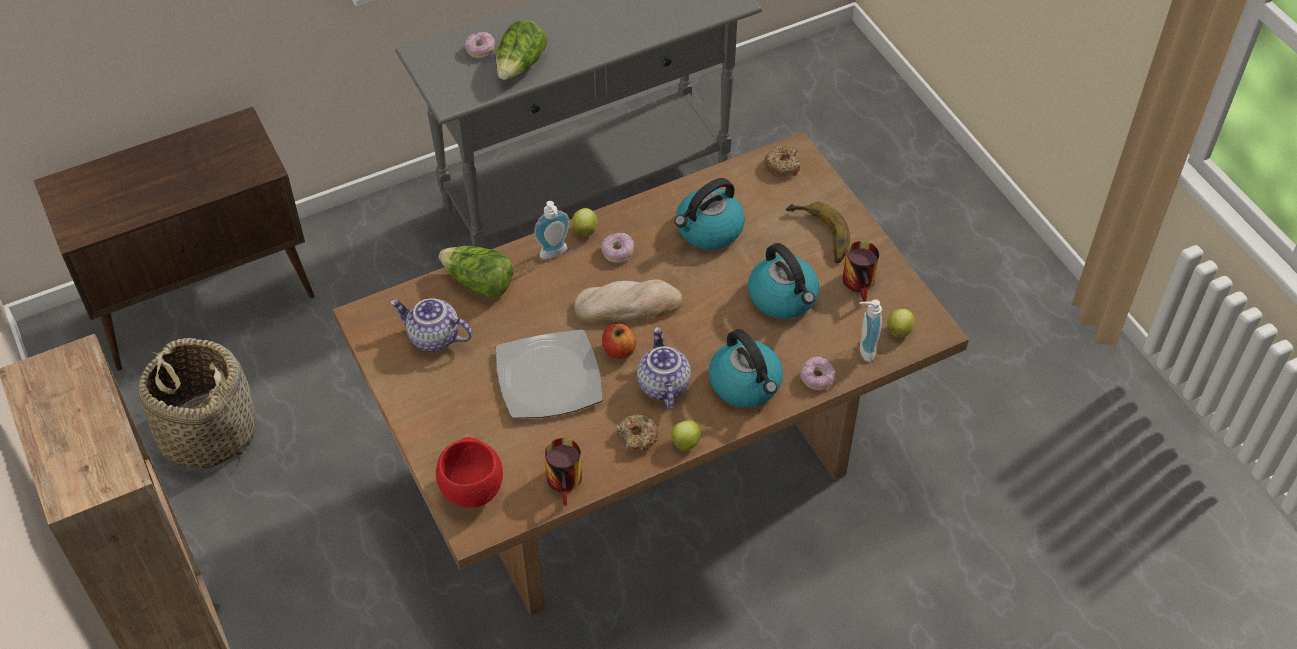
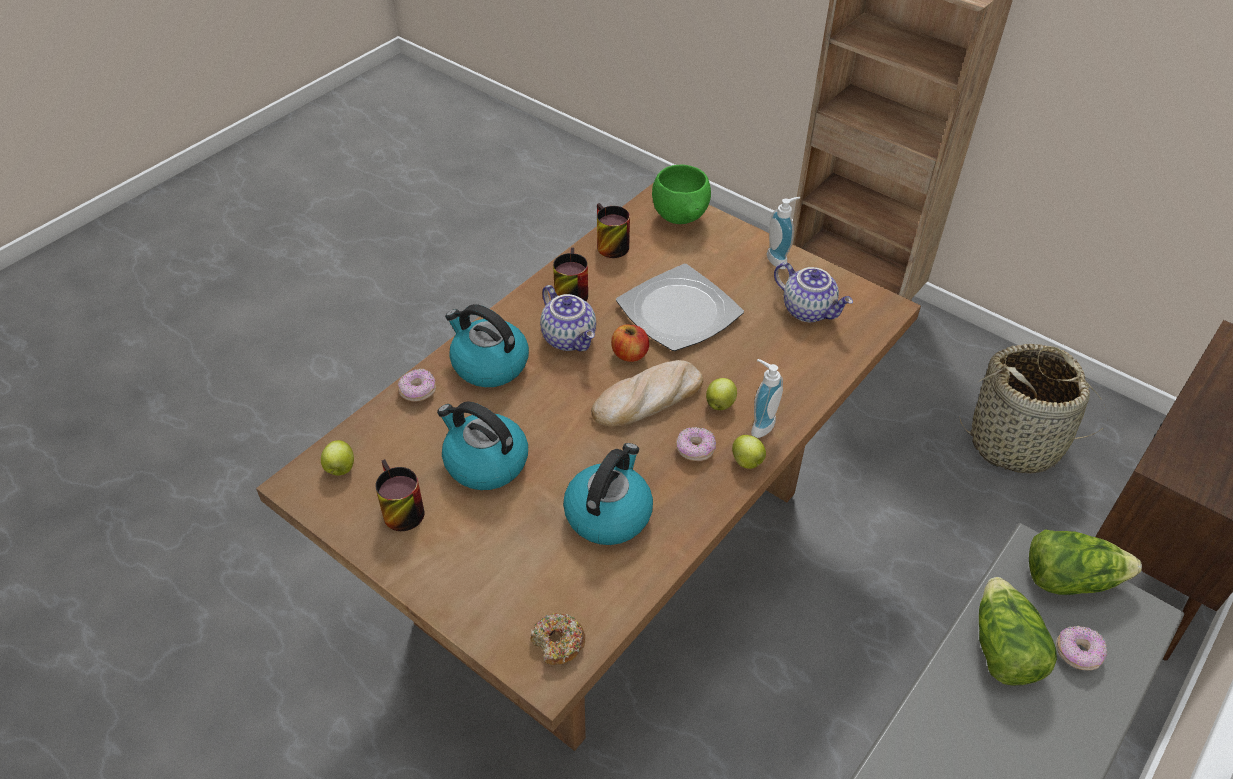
camera: 155 degrees right, 5 degrees down
(433, 338) = (809, 310): teapot -> teapot turned 45 degrees clockwise
(472, 490) = (680, 219): red bowl -> green bowl
(479, 283) = (810, 370): lettuce -> lettuce (1069, 578)
(637, 437) = (568, 291): donut -> mug
(684, 443) = (523, 299): apple -> apple (720, 404)
(817, 236) = (472, 552): banana -> none
(863, 349) = (376, 436): soap dispenser -> soap dispenser (779, 259)

